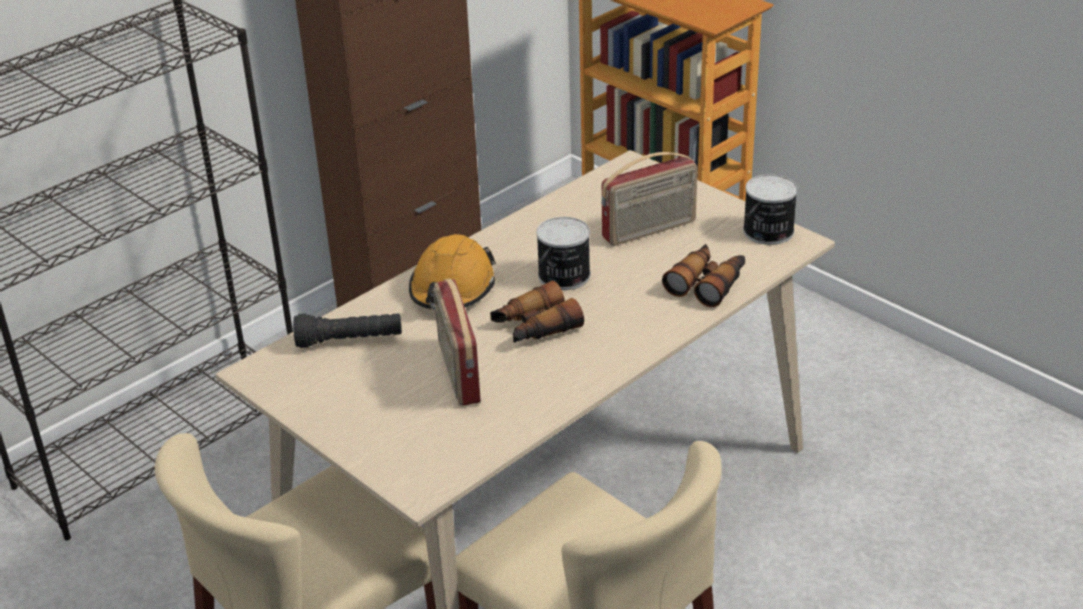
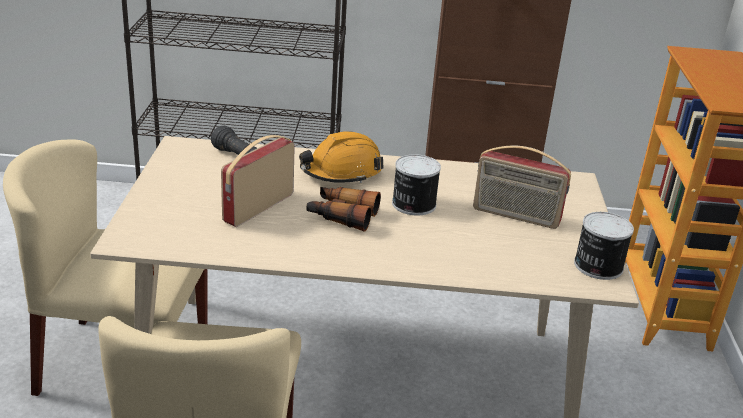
camera: 45 degrees right, 5 degrees down
(707, 283) = (492, 264): binoculars -> none

